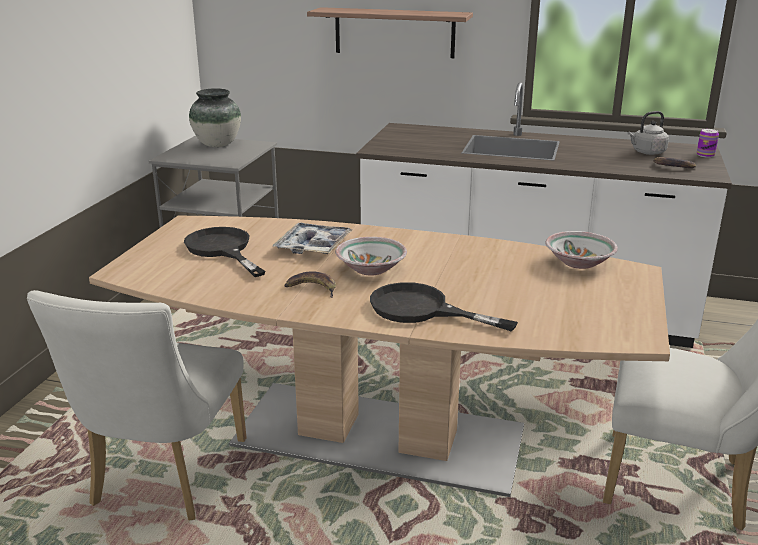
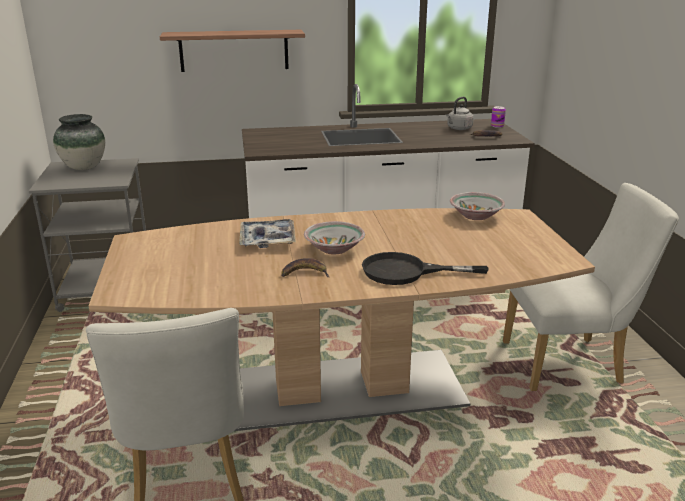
camera: 25 degrees left, 0 degrees up
(222, 249) = (191, 257): black frying pan -> none

